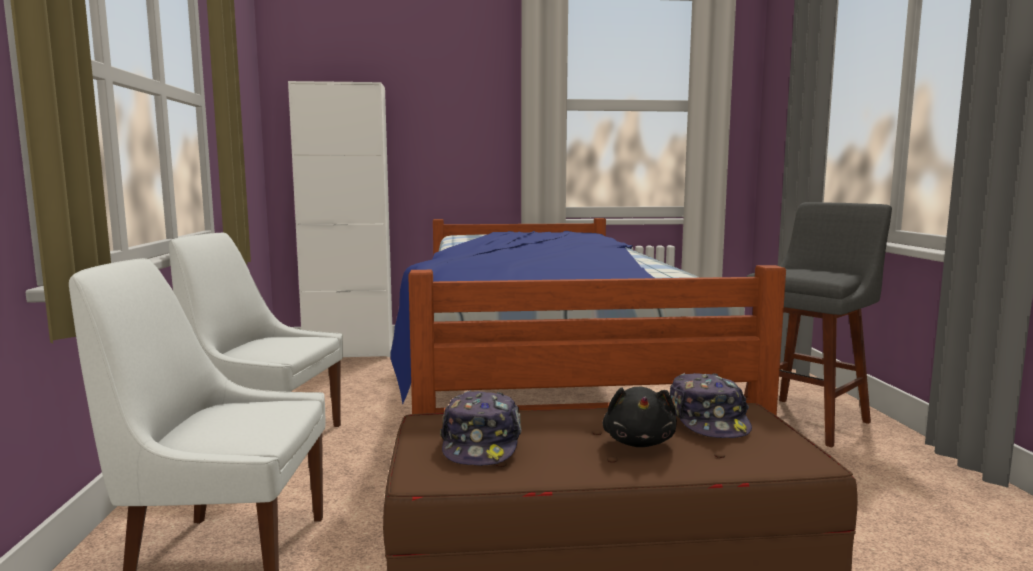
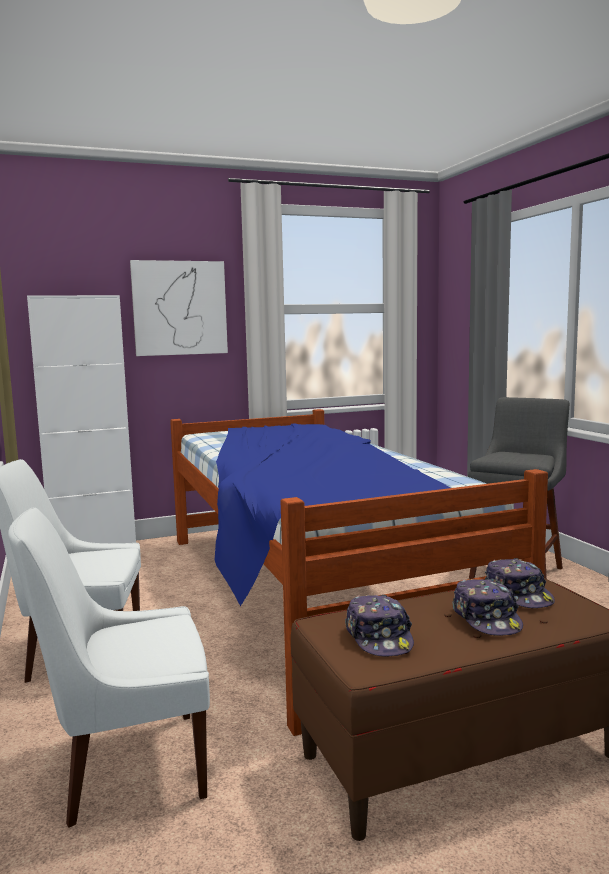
camera: 15 degrees left, 0 degrees up
(452, 101) = (179, 308): none -> picture
(639, 442) = (487, 619): black plush toy -> cap

